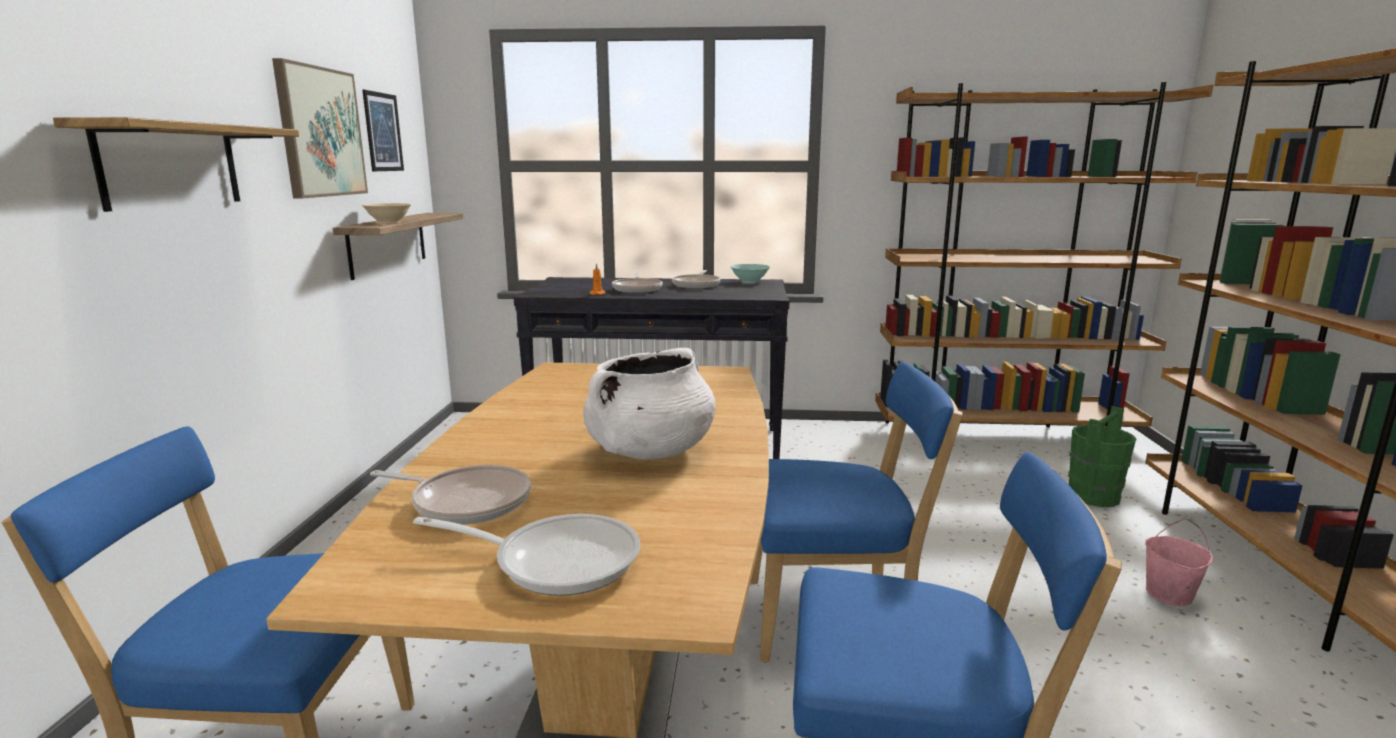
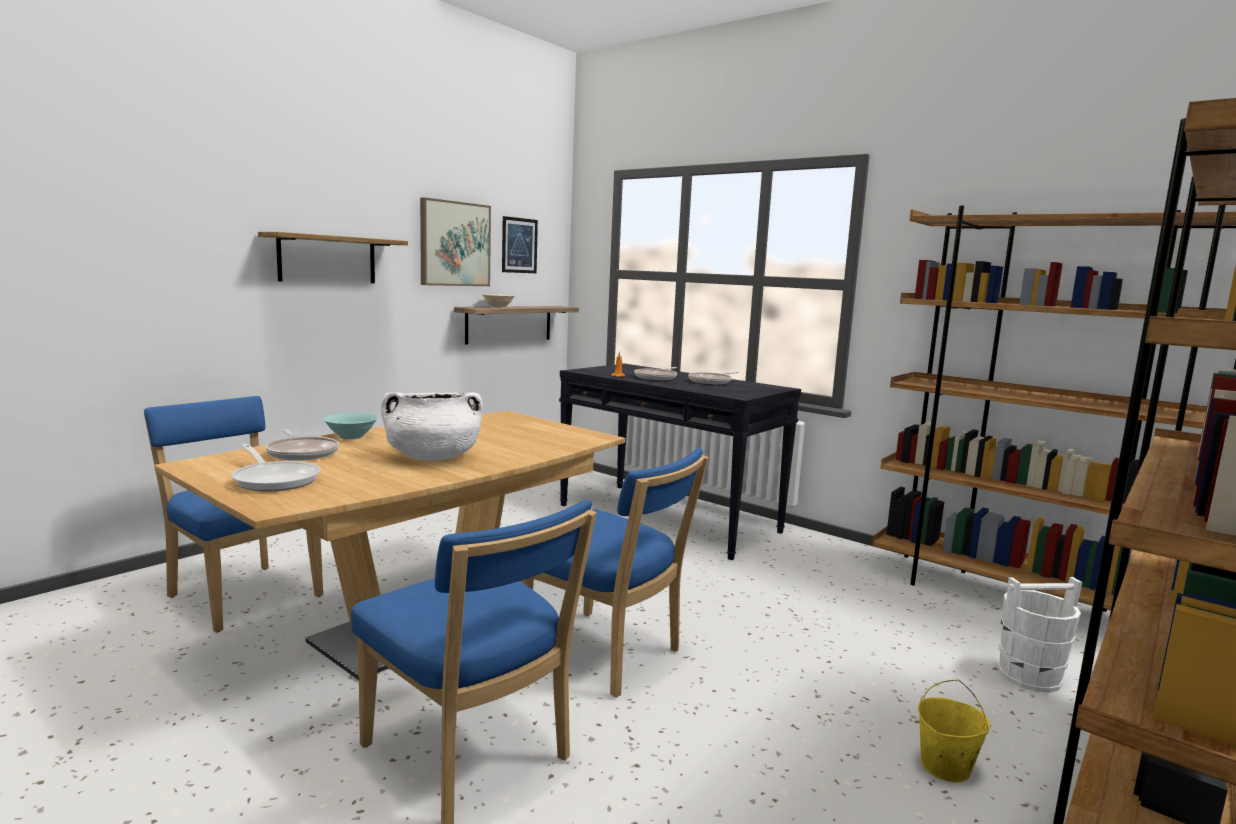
camera: 35 degrees right, 5 degrees down
(749, 281) = (764, 386): turquoise bowl -> turquoise bowl (351, 436)
(1093, 496) = (1030, 676): green bucket -> white bucket
(1169, 595) = (945, 767): pink bucket -> yellow bucket

